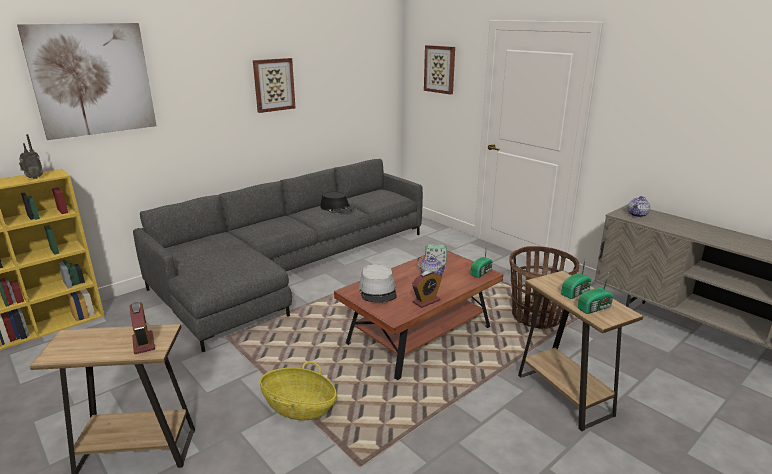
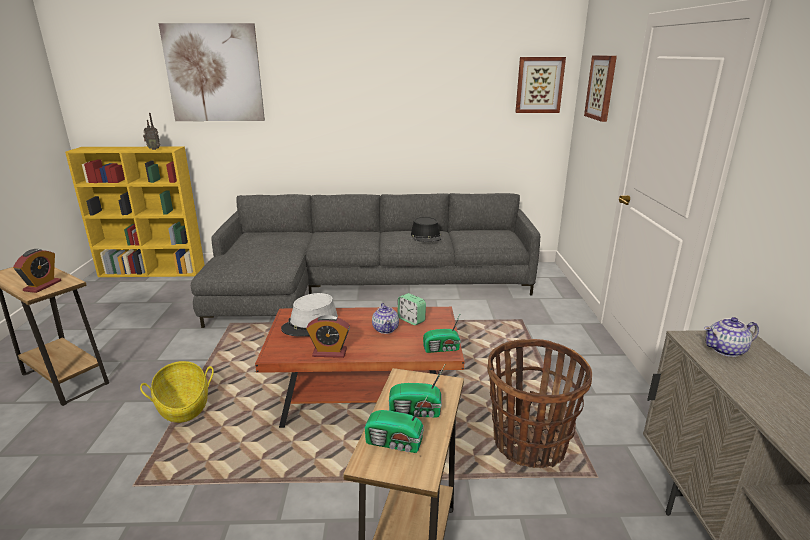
camera: 40 degrees right, 0 degrees up
(273, 85) = (390, 93): picture -> picture (539, 85)

